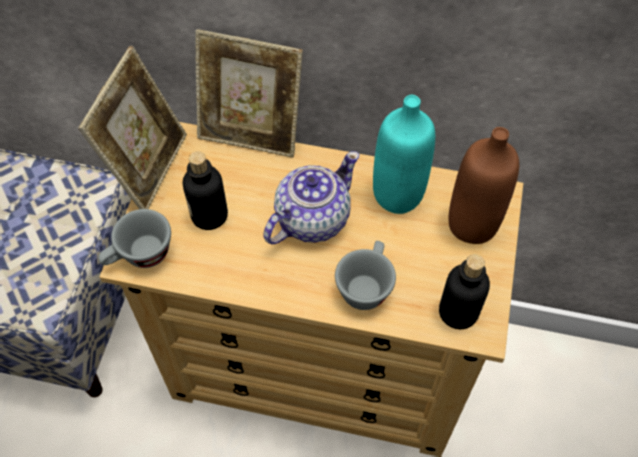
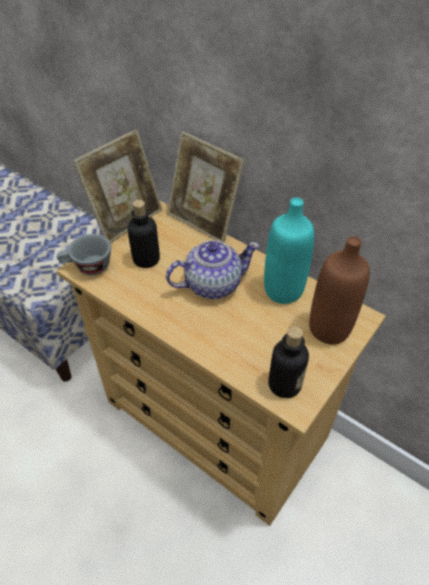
camera: 25 degrees right, 10 degrees down
(365, 285) = (225, 339): grey cup -> none

